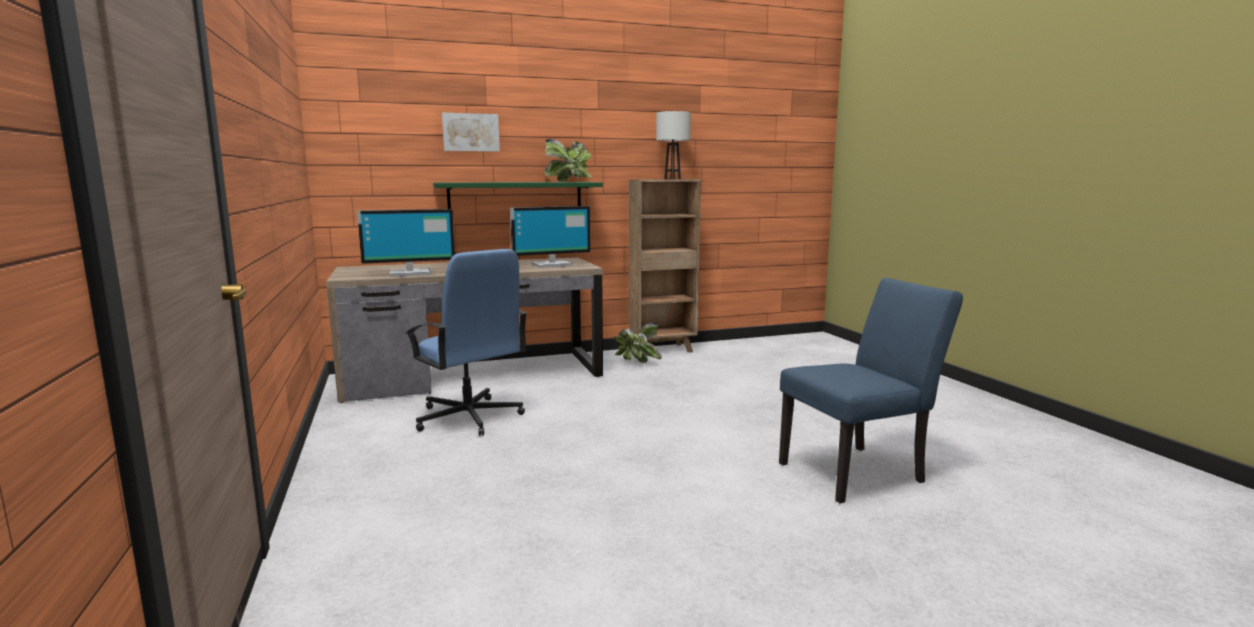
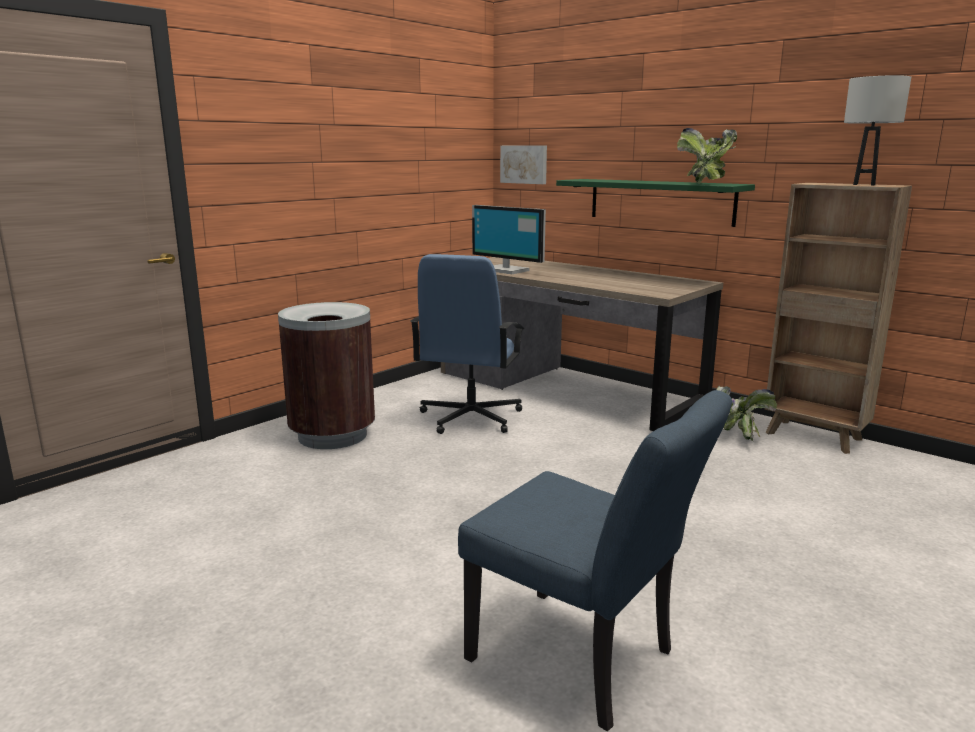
camera: 60 degrees right, 5 degrees up
(398, 479) = (333, 435): none -> brown trash can
(470, 132) = (622, 123): picture -> picture (524, 164)
(551, 265) = (646, 285): monitor -> none

